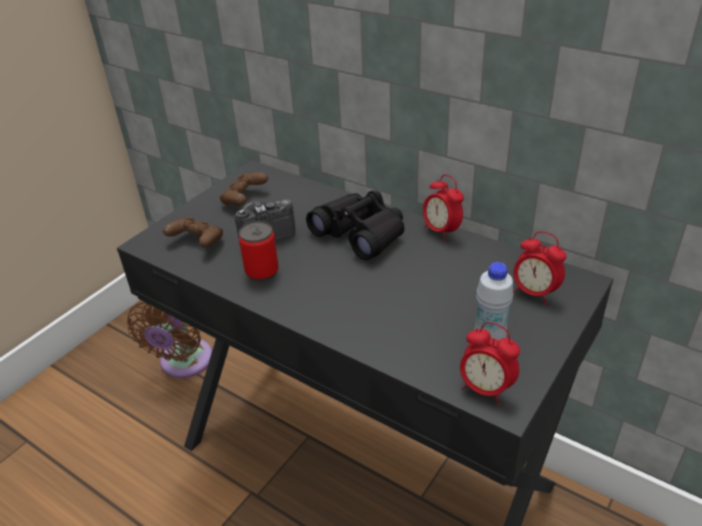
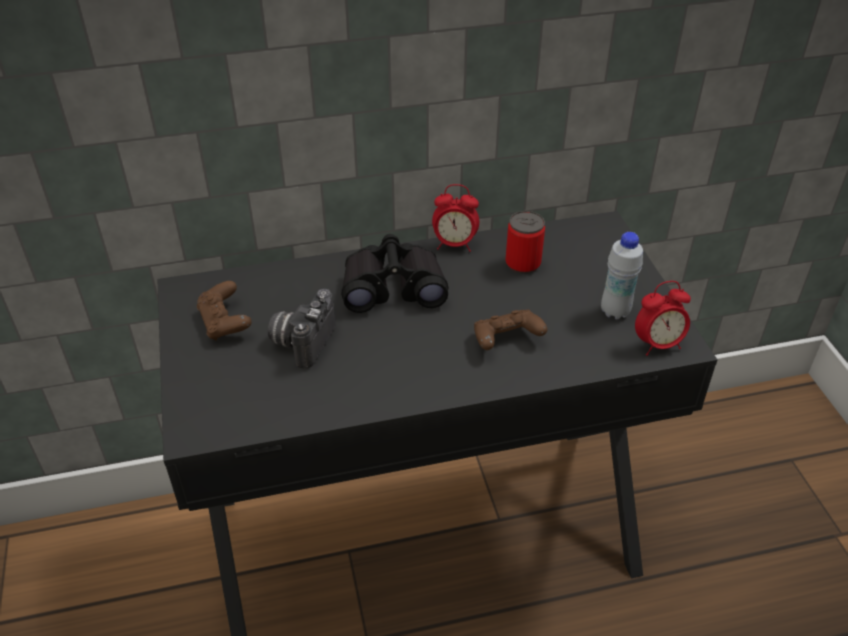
camera: 50 degrees left, 5 degrees up
(184, 363) = (121, 594): brown fan -> none
(197, 243) = (250, 395): brown game controller -> brown game controller (506, 341)
(262, 271) = (362, 377): can -> can (522, 264)
(534, 293) = (588, 254): alarm clock -> none

